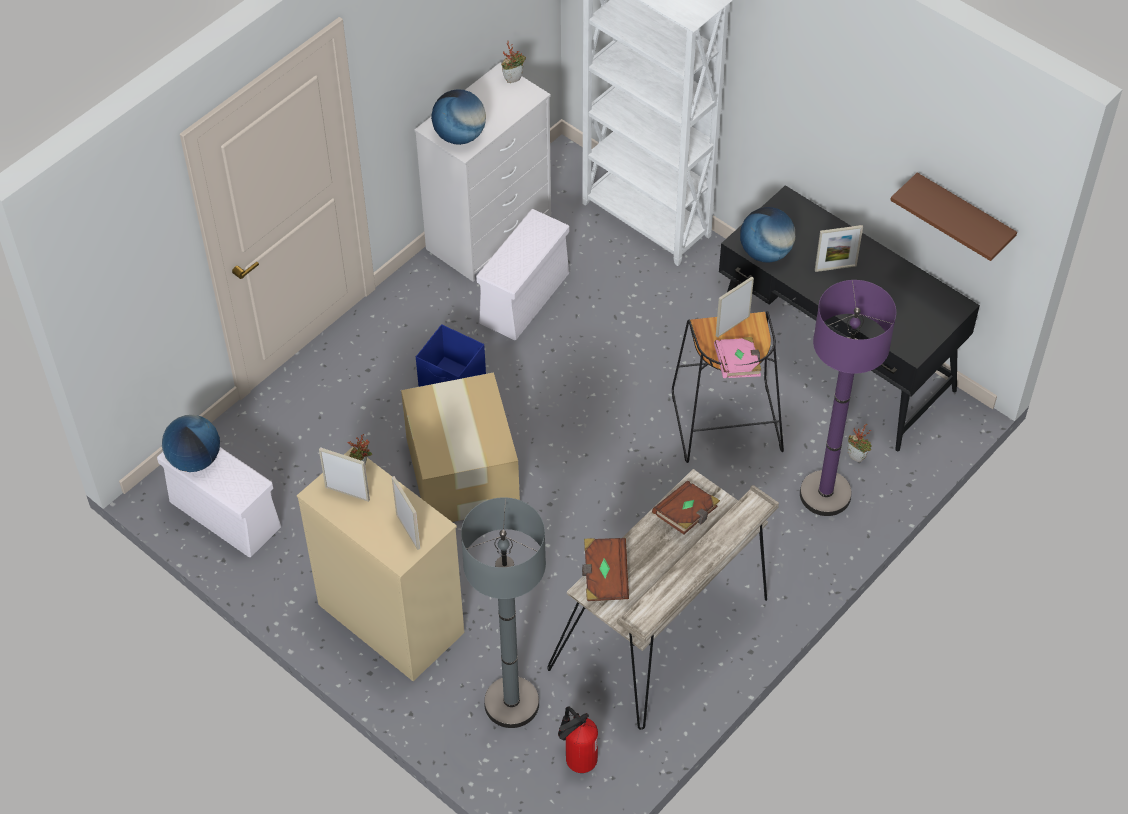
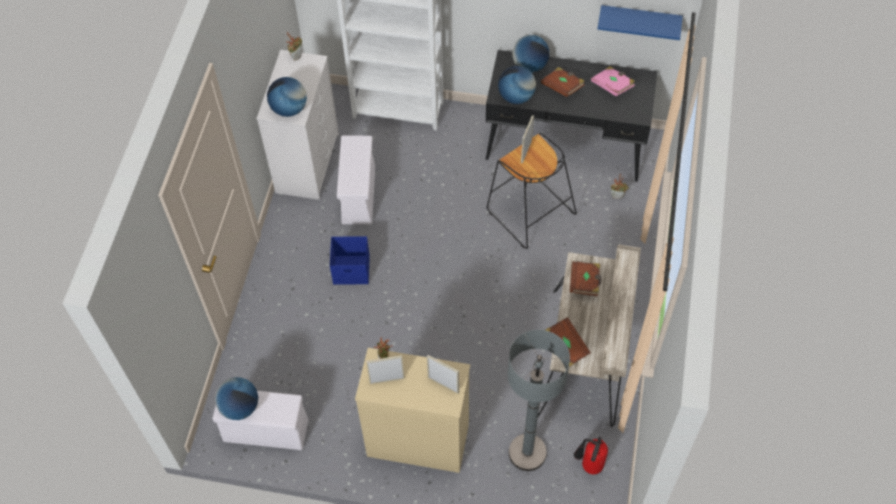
camera: 30 degrees left, 5 degrees up
(462, 474) = (398, 325): cardboard box -> none
(738, 365) = (546, 174): pink book -> pink book (612, 86)
(812, 223) = (530, 66): none -> globe
(825, 494) = (615, 227): purple floor lamp -> none
(835, 268) = (562, 87): picture frame -> brown book
(963, 217) = (639, 20): brown shelf -> blue shelf

